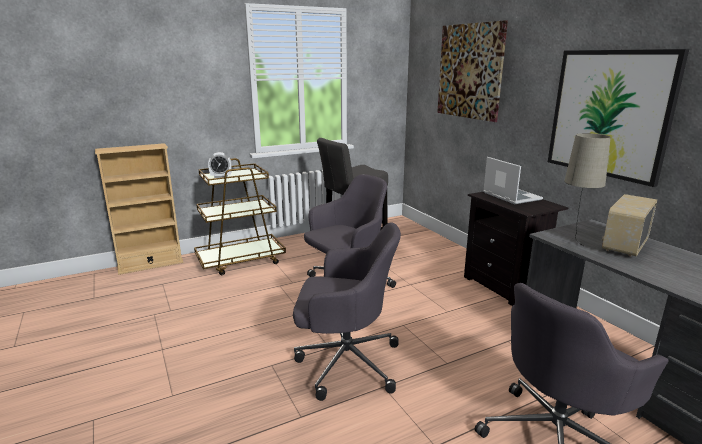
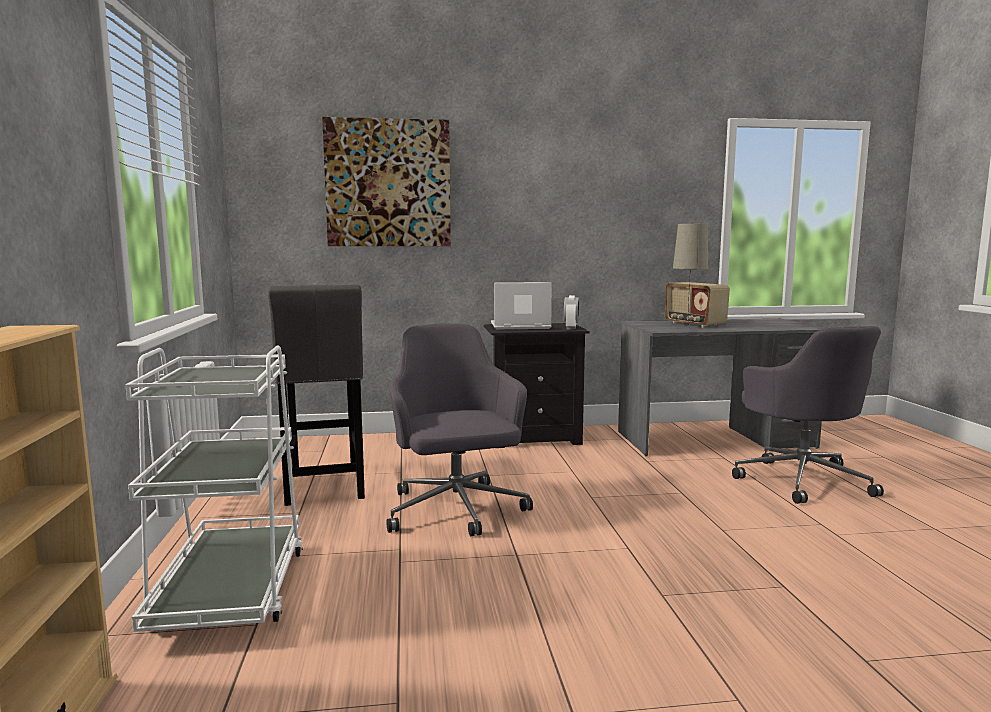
camera: 70 degrees left, 10 degrees down
(221, 177) = (205, 386): alarm clock -> alarm clock (571, 328)
(241, 261) = (231, 591): brown cart -> white cart
(345, 362) = (666, 542): grey office chair -> none
(609, 114) = (596, 220): picture -> none

